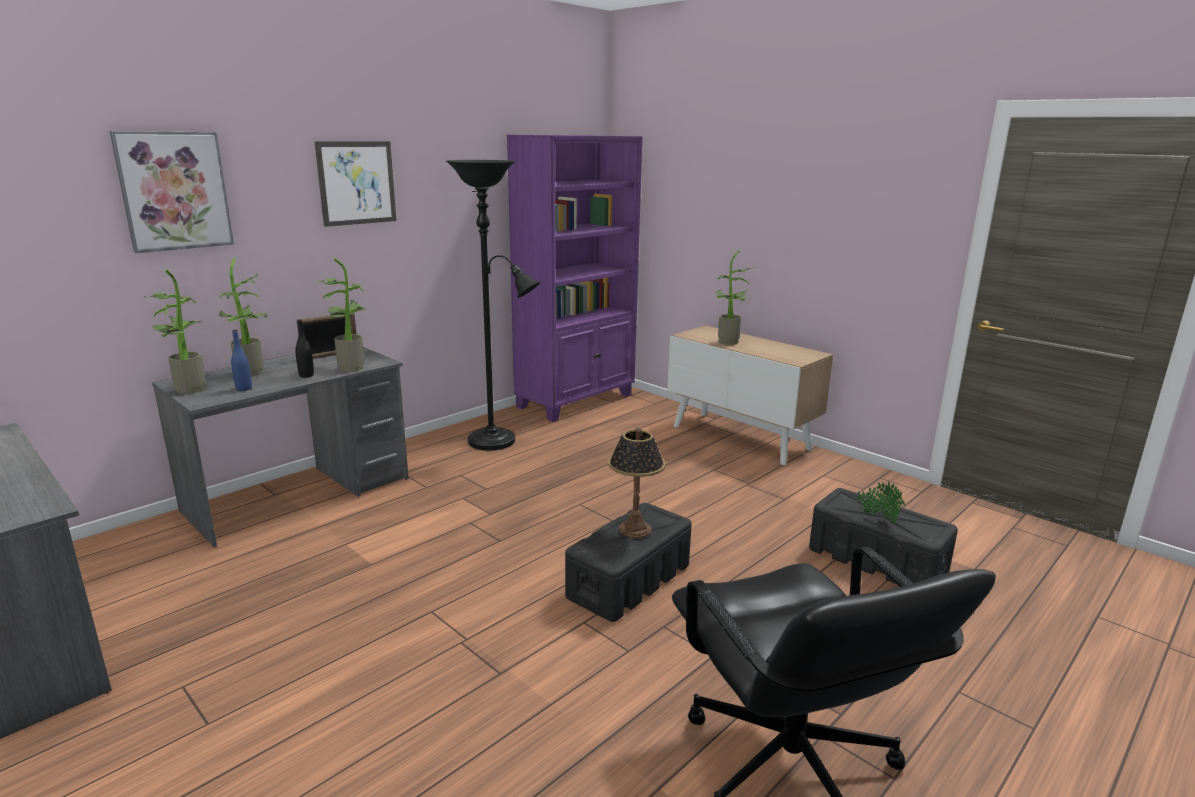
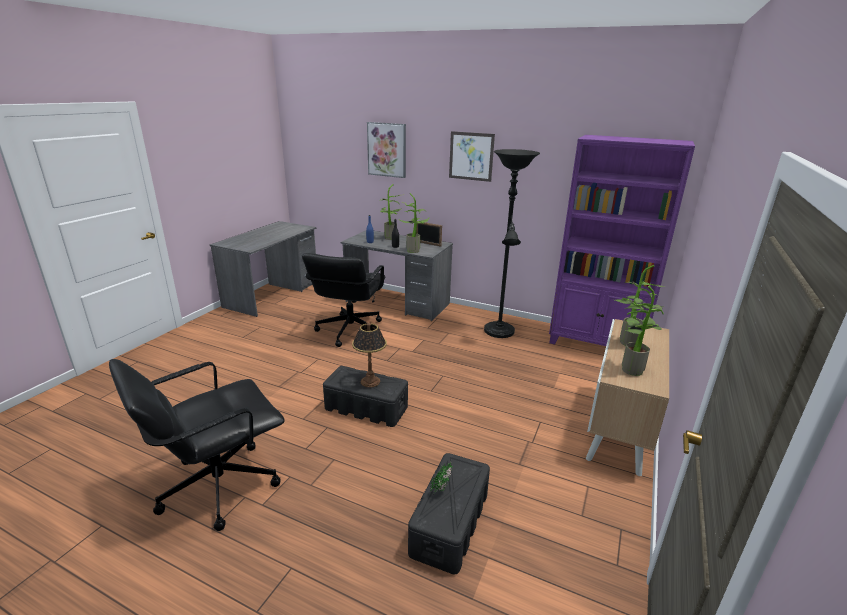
camera: 70 degrees right, 5 degrees up
(187, 388) = (363, 235): potted plant -> potted plant (630, 368)
(354, 561) = (350, 331): none -> black office chair

